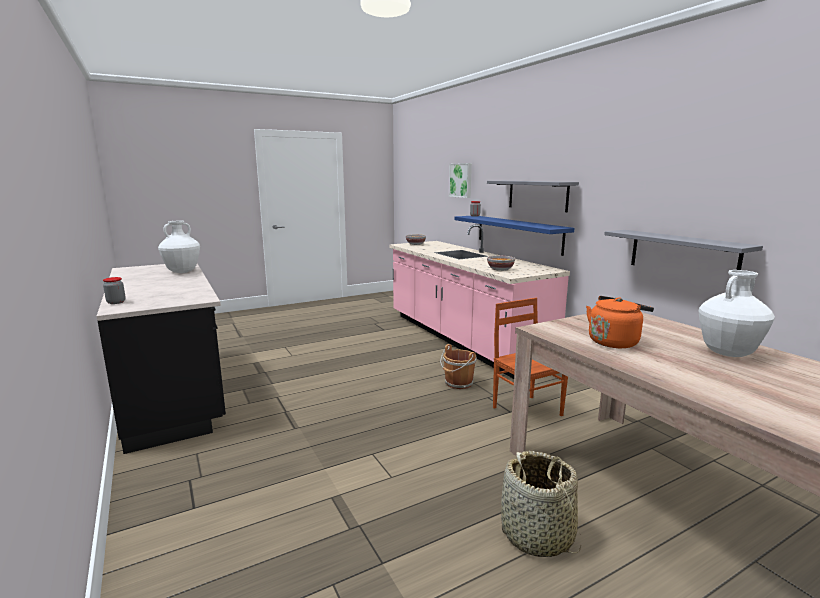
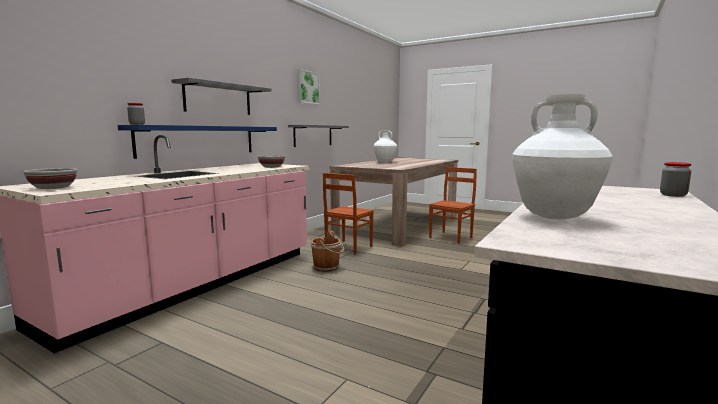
camera: 120 degrees left, 5 degrees down
(461, 180) = (66, 67): picture -> picture (307, 87)
(537, 535) = (451, 237): basket -> brown chair
(614, 342) = (396, 165): orange kettle -> none

